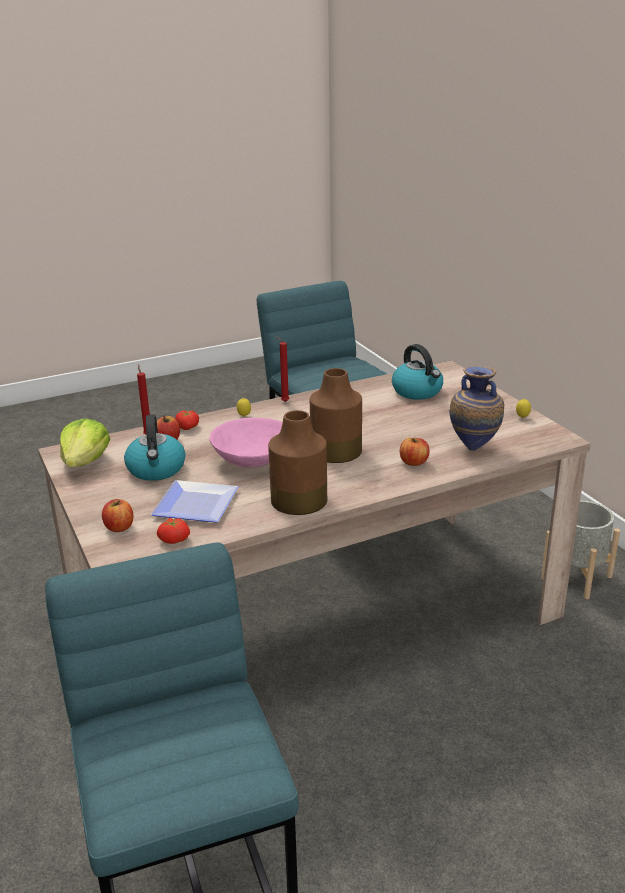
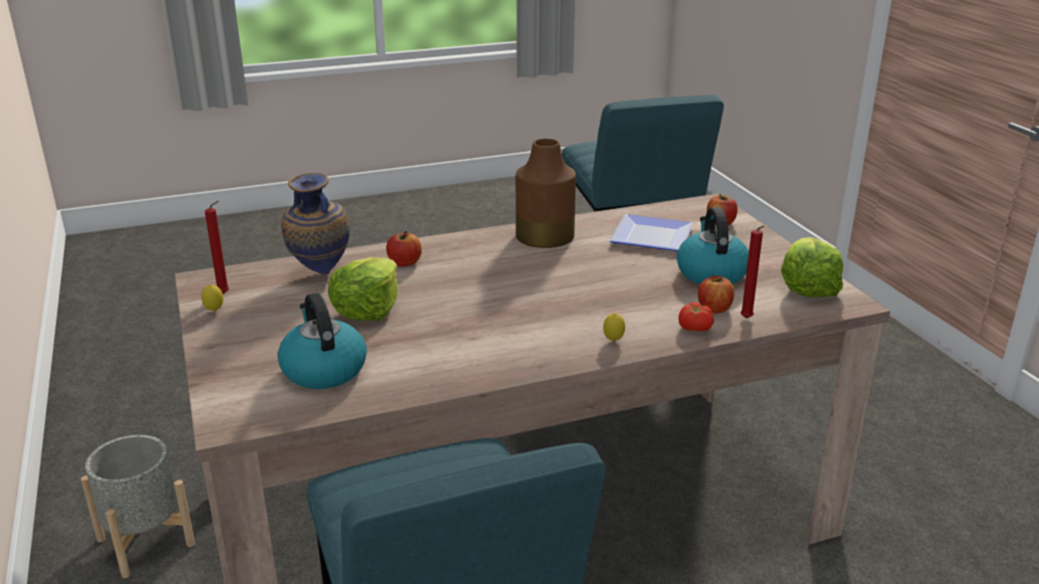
camera: 175 degrees left, 0 degrees up
(174, 538) = (663, 213): tomato -> none
(253, 459) = (595, 277): pink bowl -> none
(283, 401) = (551, 365): red candle -> red candle (225, 294)
(336, 450) = (491, 282): brown vase -> none
(417, 425) = (367, 309): none -> lettuce

